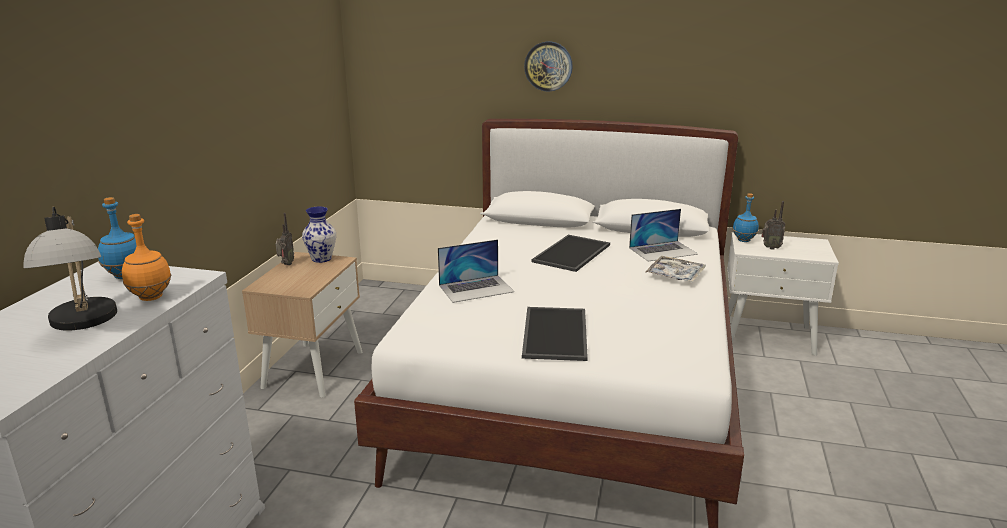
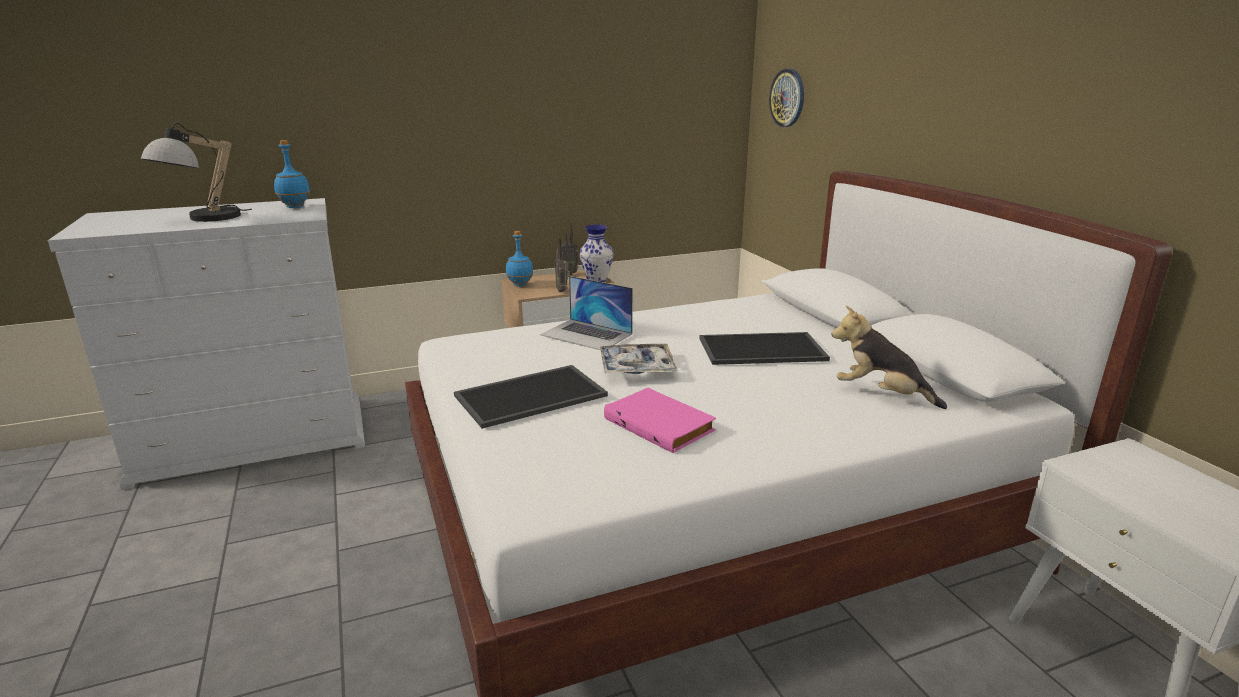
camera: 55 degrees right, 0 degrees up
(151, 297) = (259, 219): orange bottle -> none
(548, 66) = (919, 102): wall clock -> wall clock (787, 98)
(638, 310) = (661, 424): none -> pink book
(663, 251) = (881, 395): laptop -> plush toy
(675, 275) = (812, 421): tray -> tray (637, 367)
(743, 240) = (1115, 455): blue bottle -> blue bottle (519, 285)
(770, 247) = (1143, 486): radio -> radio (563, 291)

